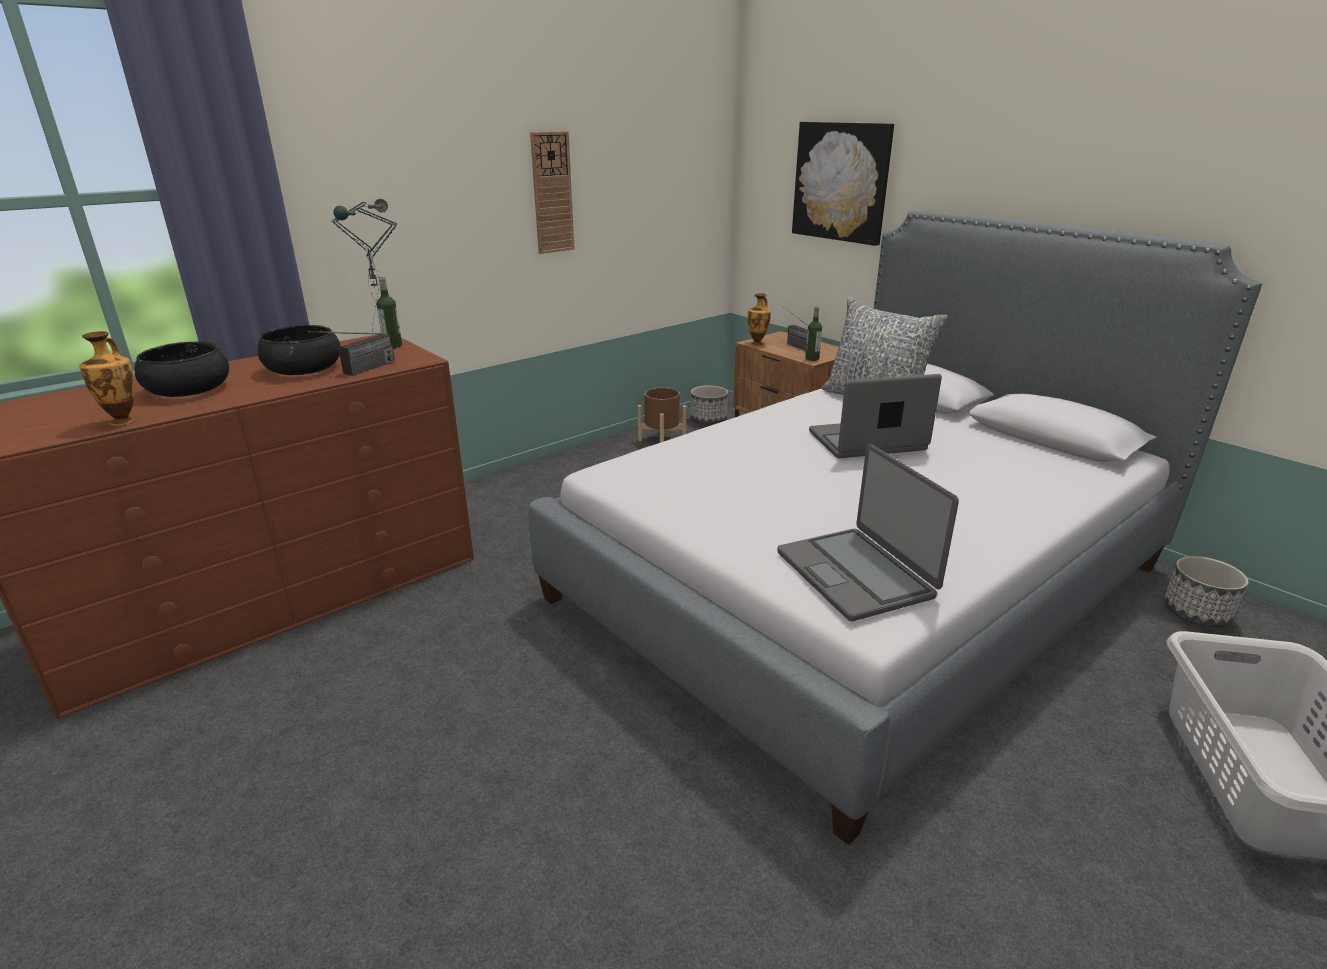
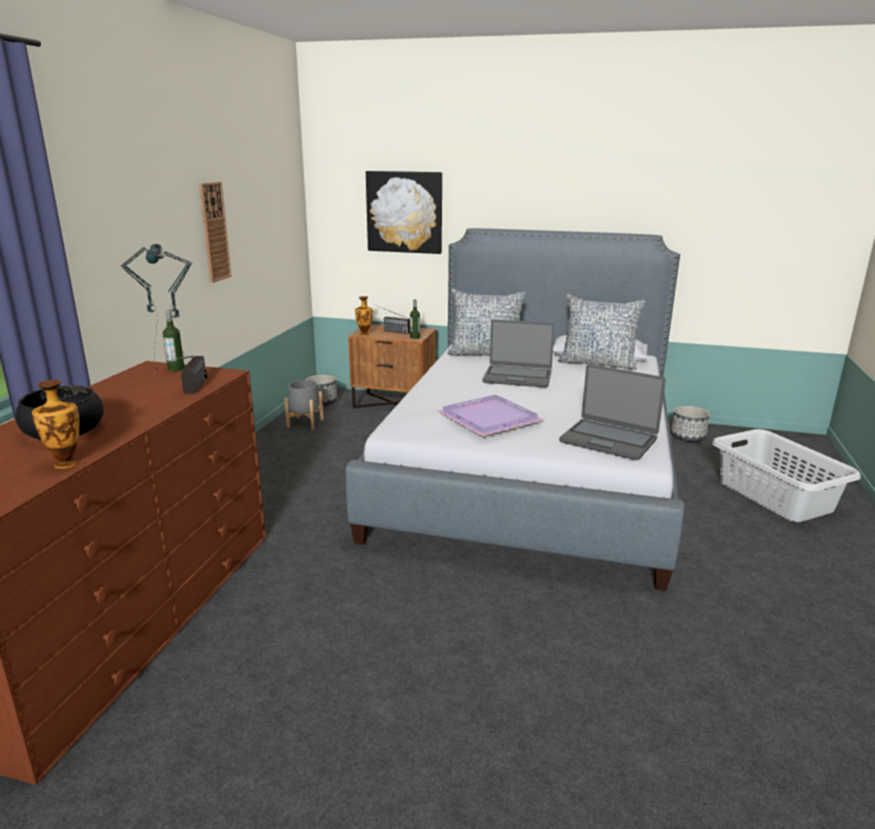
camera: 35 degrees left, 5 degrees down
(303, 368) = (137, 397): black bowl -> none
(661, 440) = (305, 423): brown planter -> grey planter
(733, 489) = (489, 418): none -> purple tray
(867, 442) = (517, 377): laptop -> laptop turned 120 degrees counterclockwise
(1032, 449) = (598, 363): none -> pillow

